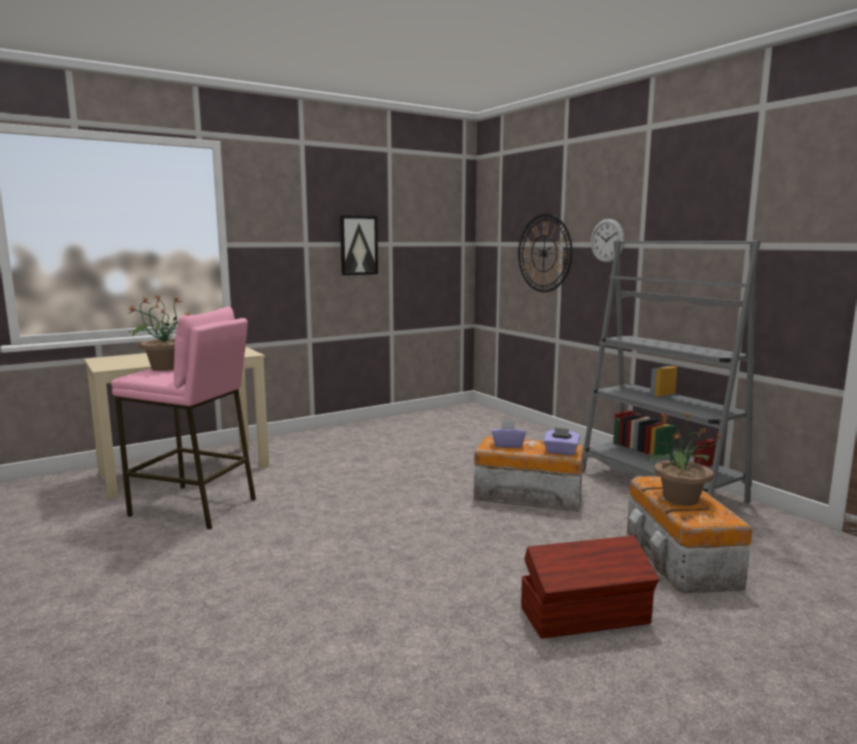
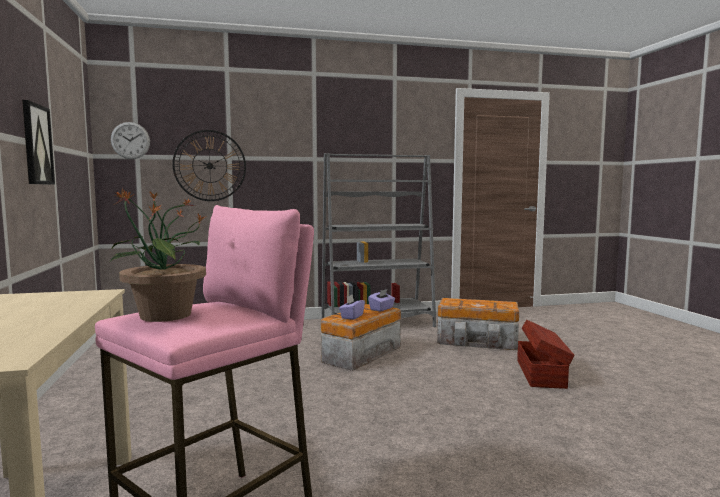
camera: 70 degrees left, 5 degrees down
(607, 240) = (283, 155): wall clock -> wall clock (130, 140)
(679, 499) = (479, 304): potted plant -> none

